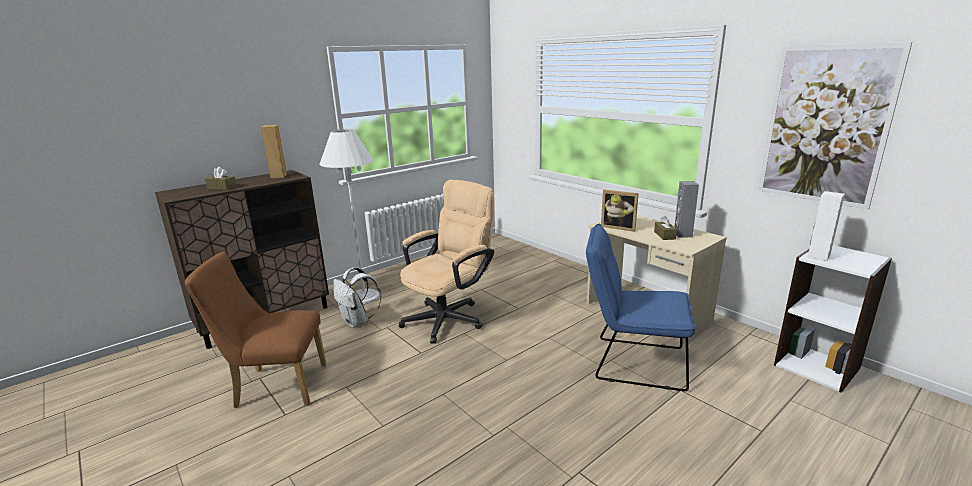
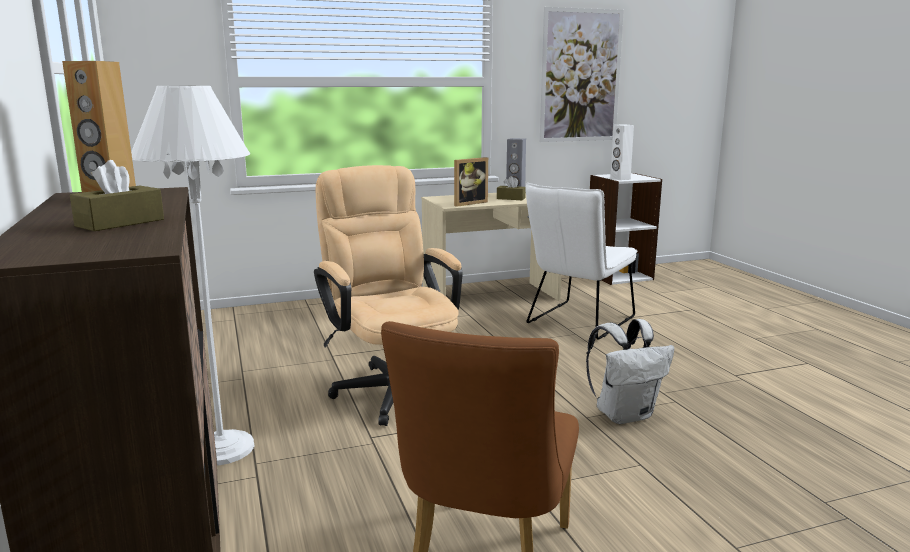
camera: 70 degrees left, 5 degrees down
(357, 322) = (319, 463): white backpack -> white backpack (625, 414)
(632, 362) = (577, 322): blue chair -> white chair

